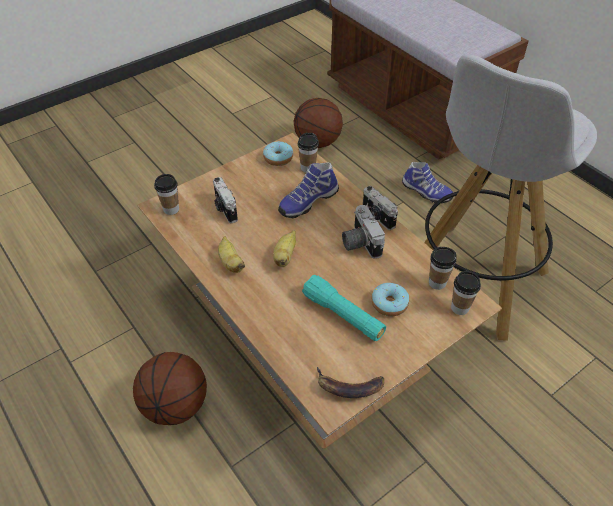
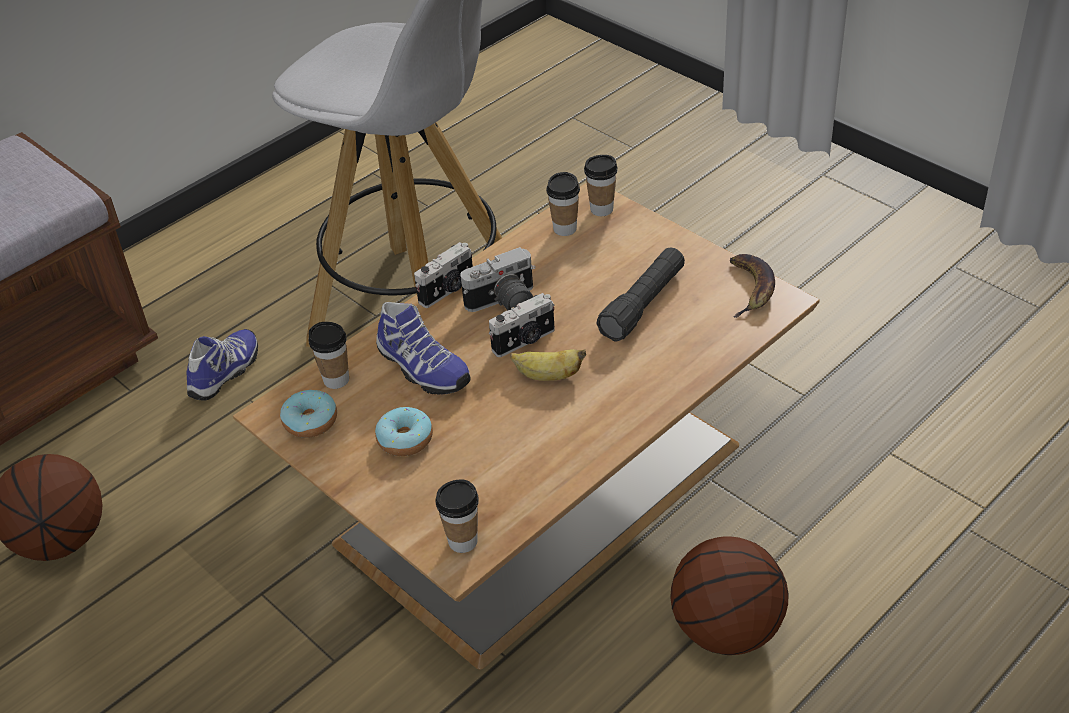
camera: 95 degrees left, 5 degrees down
(225, 209) = (453, 467): camera -> camera (525, 341)
(231, 263) = (574, 434): banana -> none
(343, 315) = (643, 304): turquoise flashlight -> black flashlight
(389, 304) = (611, 266): donut -> donut (405, 439)

